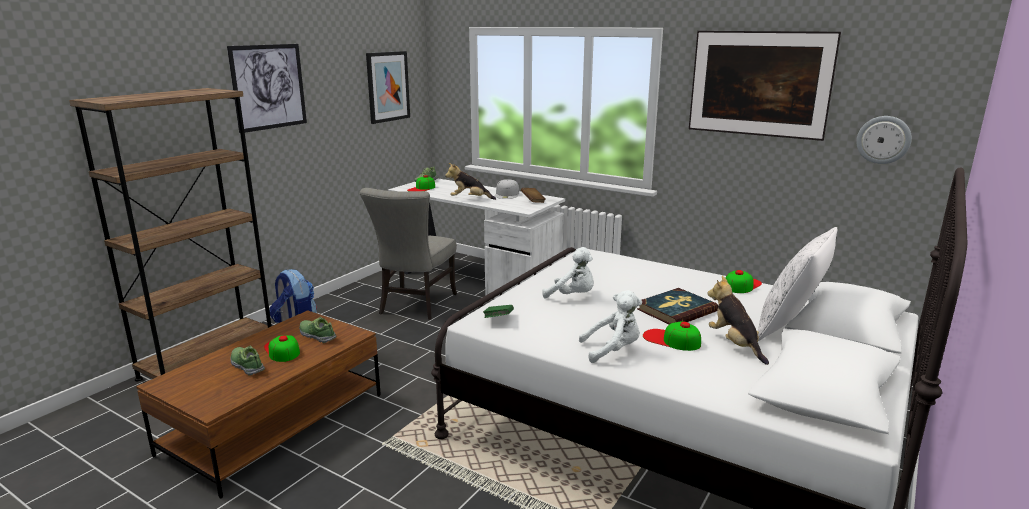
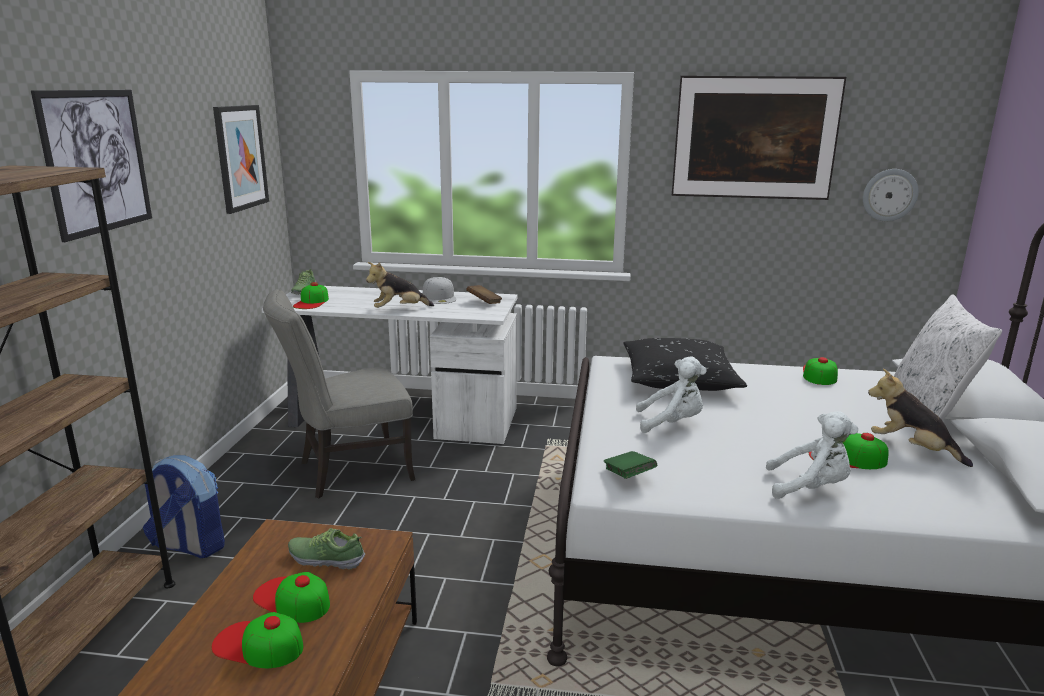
camera: 25 degrees left, 0 degrees up
(247, 365) = (258, 645): shoe -> cap
(415, 305) = (348, 471): grey chair -> grey chair turned 75 degrees clockwise
(613, 350) = (810, 488): white plush toy -> white plush toy turned 45 degrees clockwise
(620, 270) = (678, 379): none -> black pillow
(676, 310) = (801, 418): book -> none

